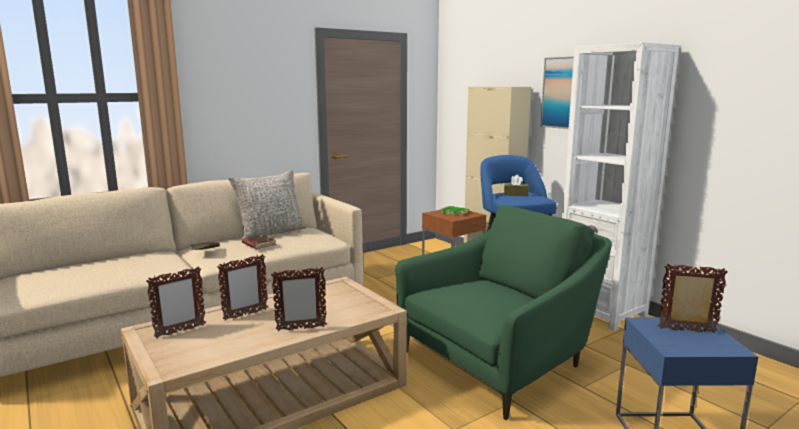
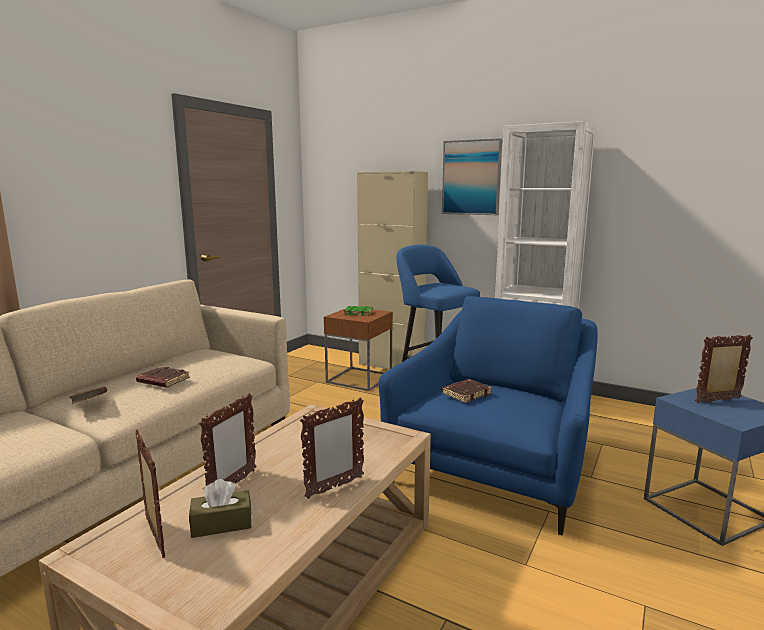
camera: 25 degrees left, 0 degrees up
(180, 331) = (154, 538): picture frame -> picture frame turned 60 degrees counterclockwise
(271, 233) = (162, 363): grey pillow -> none
(468, 288) = (466, 394): none -> brown book
(500, 361) = (495, 468): green armchair -> blue armchair
(516, 194) = (437, 286): brown tissue box -> brown tissue box (221, 524)

